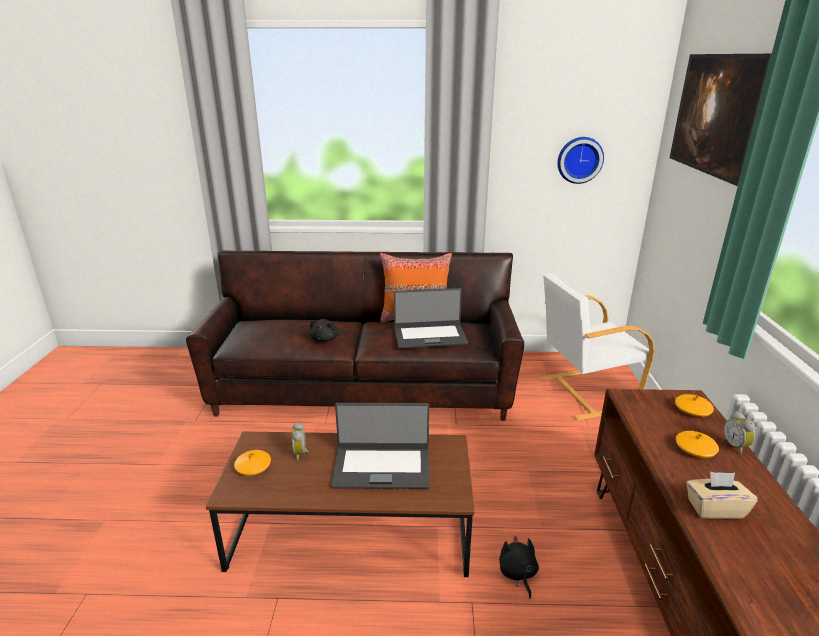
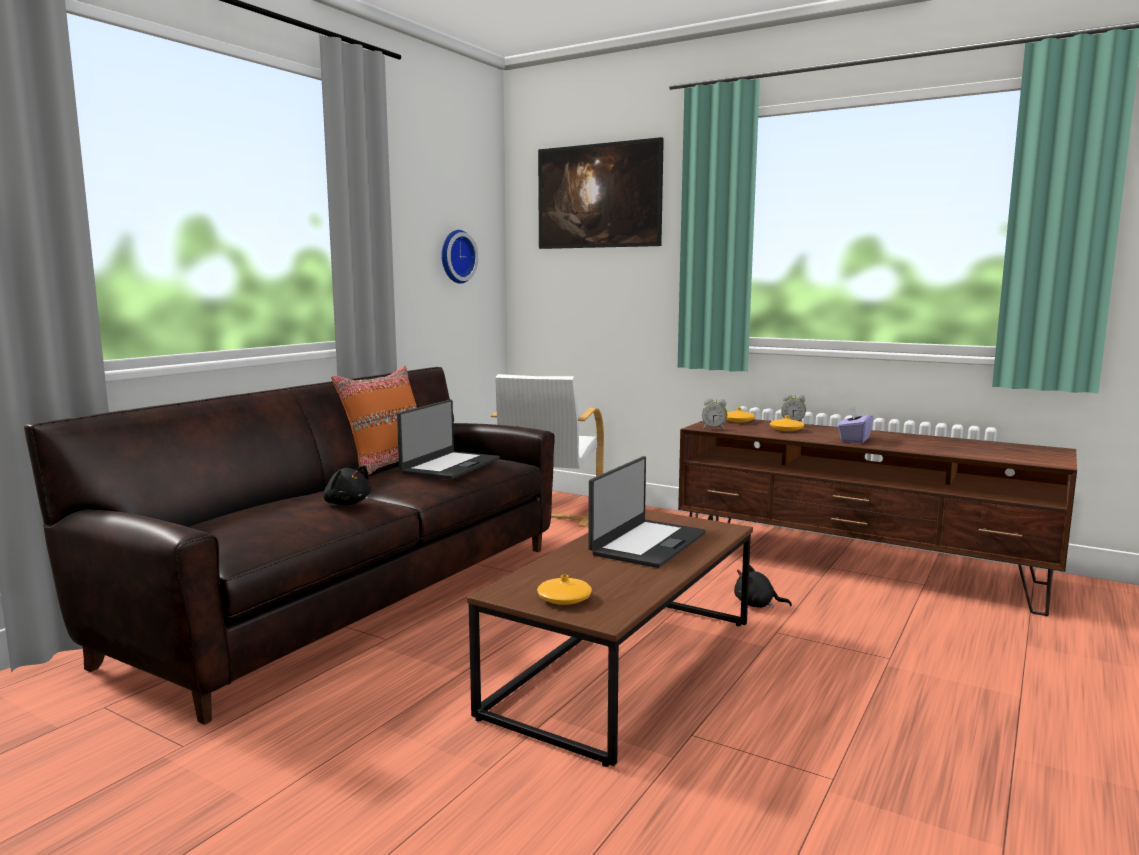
camera: 60 degrees left, 15 degrees down
(301, 453) = (571, 572): alarm clock -> alarm clock (714, 429)
(714, 508) = (854, 440): beige tissue box -> purple tissue box

